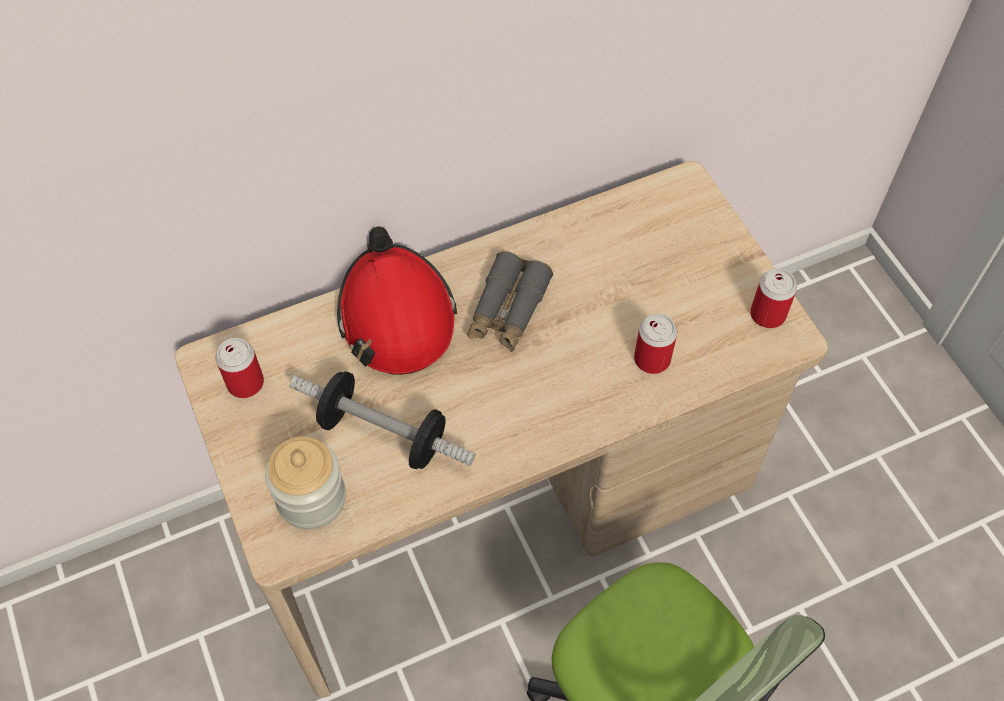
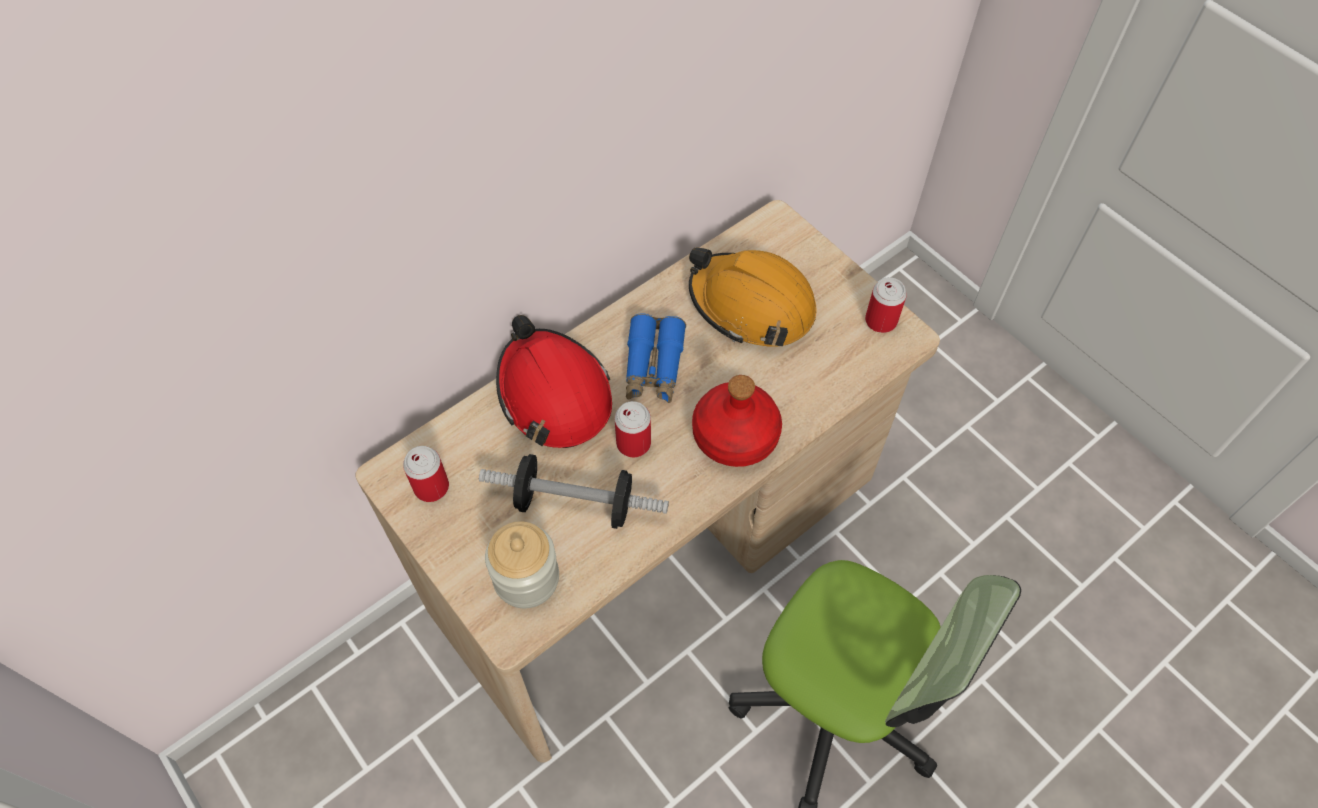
camera: 15 degrees left, 0 degrees up
(508, 310) = (653, 366): grey binoculars -> blue binoculars
(570, 402) = (734, 436): none -> red bottle
(631, 268) = (751, 305): none -> orange hard hat
(652, 359) = (794, 382): can -> can (633, 443)

